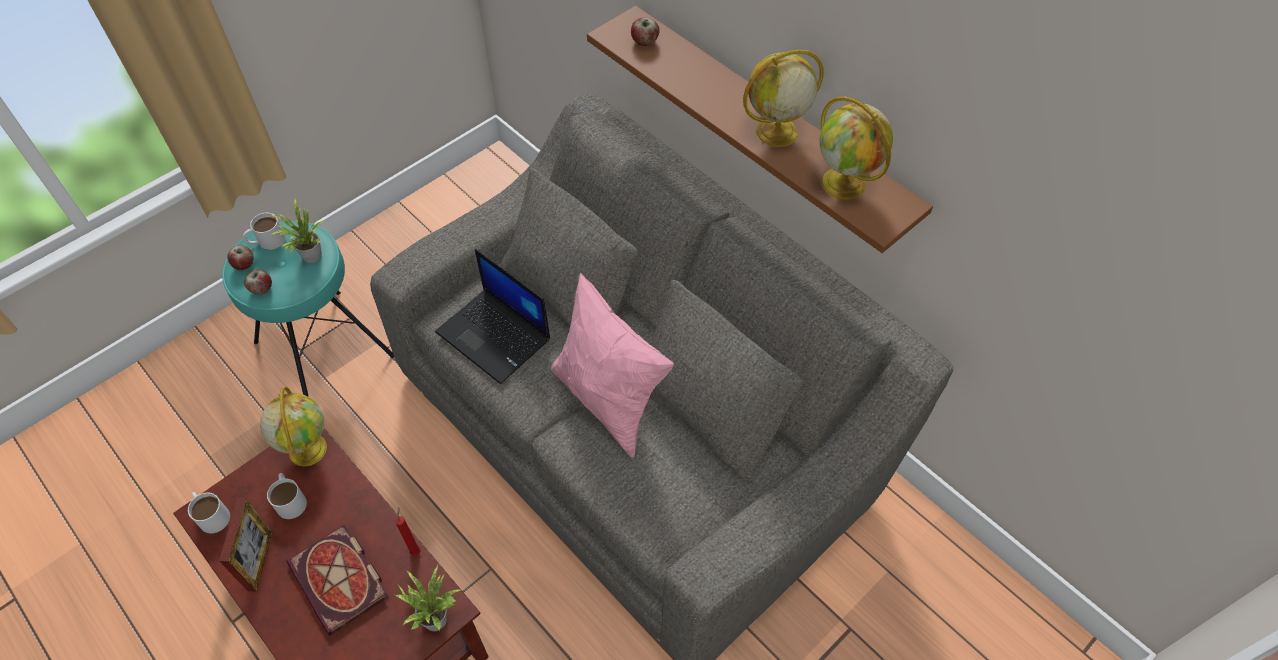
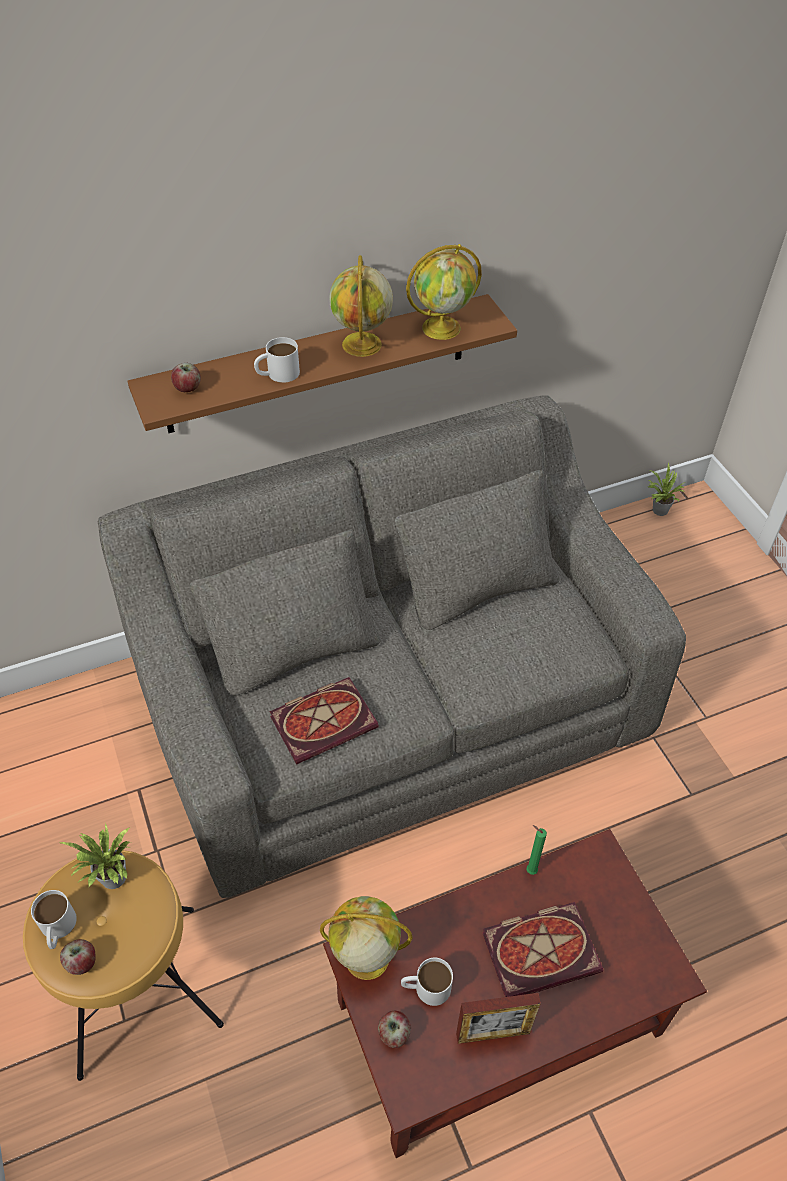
camera: 70 degrees left, 5 degrees down
(211, 514) = (414, 1084): white mug -> white mug (277, 374)
(260, 560) = (492, 1033): picture frame -> picture frame turned 150 degrees clockwise
(262, 288) = (135, 946): apple -> apple (394, 1033)
(323, 349) = (139, 990): turquoise stool -> brown stool
(416, 551) = (529, 870): red candle -> green candle
(434, 616) = (605, 868): potted plant -> potted plant (658, 510)
(495, 336) = (325, 720): laptop -> book
(608, 400) = (441, 650): pink pillow -> none

